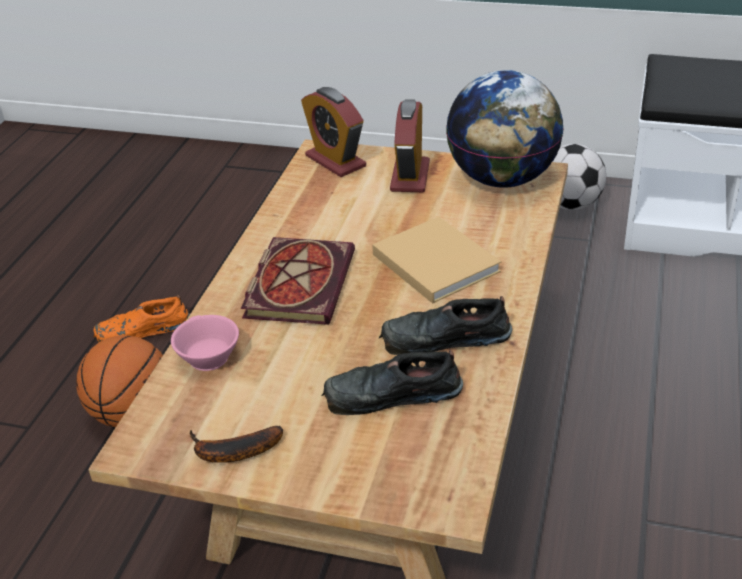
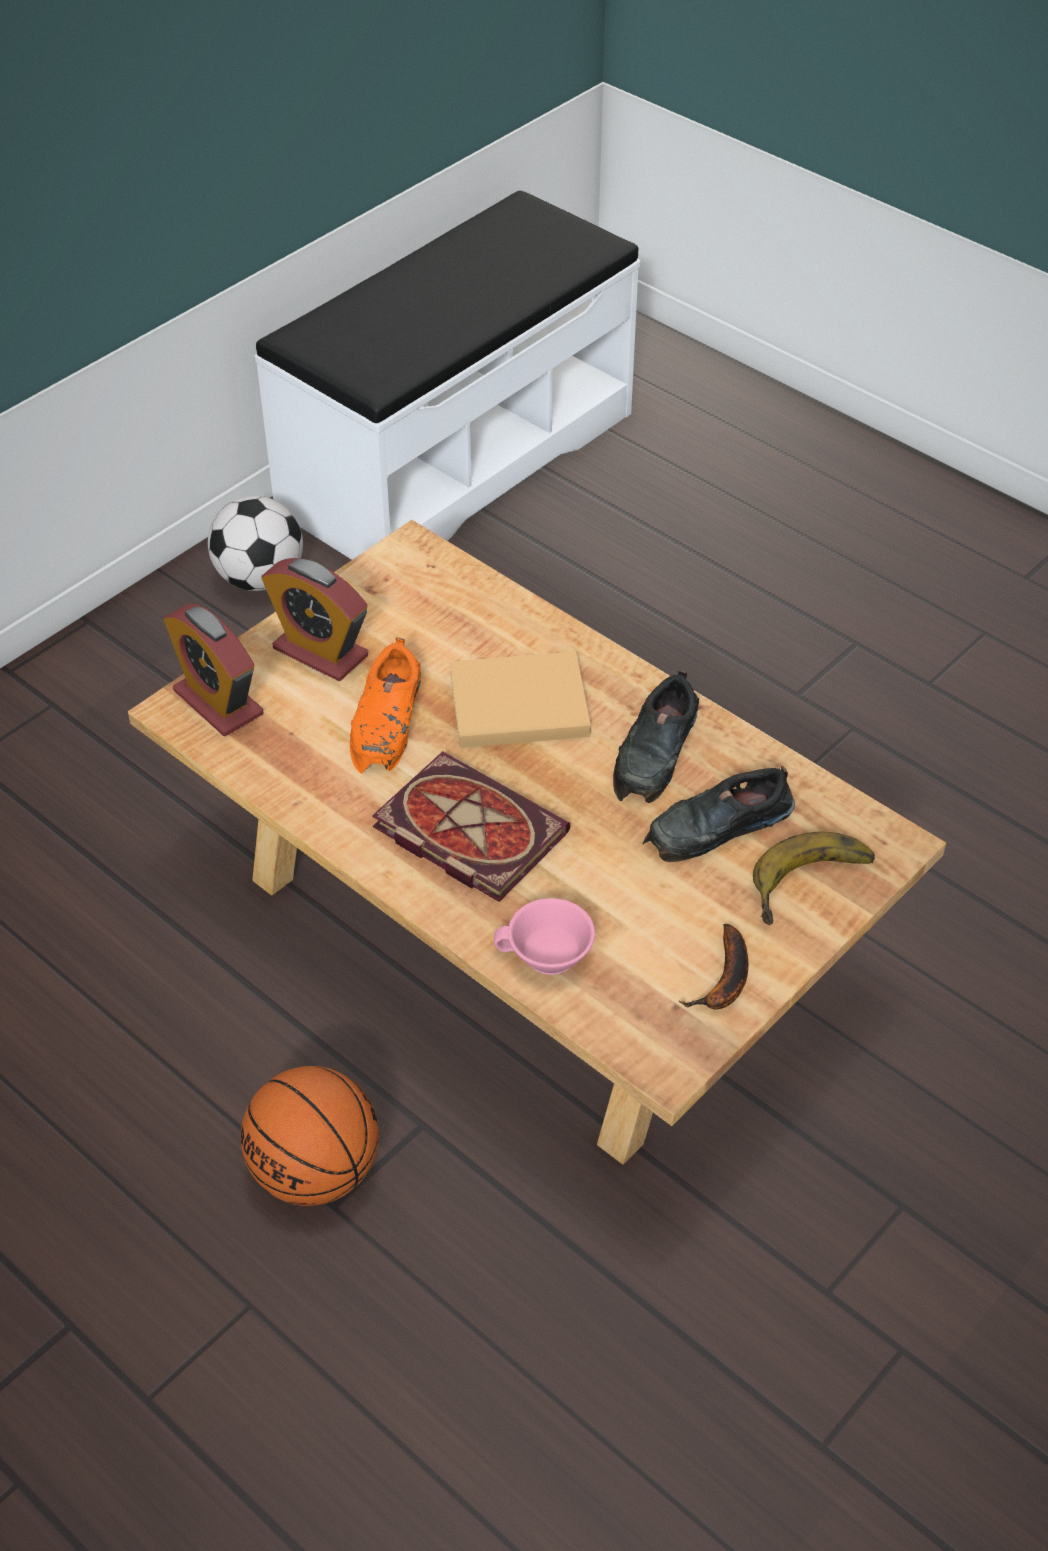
camera: 65 degrees left, 10 degrees up
(142, 331) = (138, 1112): orange shoe -> orange shoe (388, 721)
(335, 161) = (218, 703): alarm clock -> alarm clock turned 60 degrees clockwise
(365, 471) = (815, 887): none -> banana
(390, 395) = (717, 827): black shoe -> black shoe turned 45 degrees clockwise
(502, 179) = (399, 583): globe -> none

